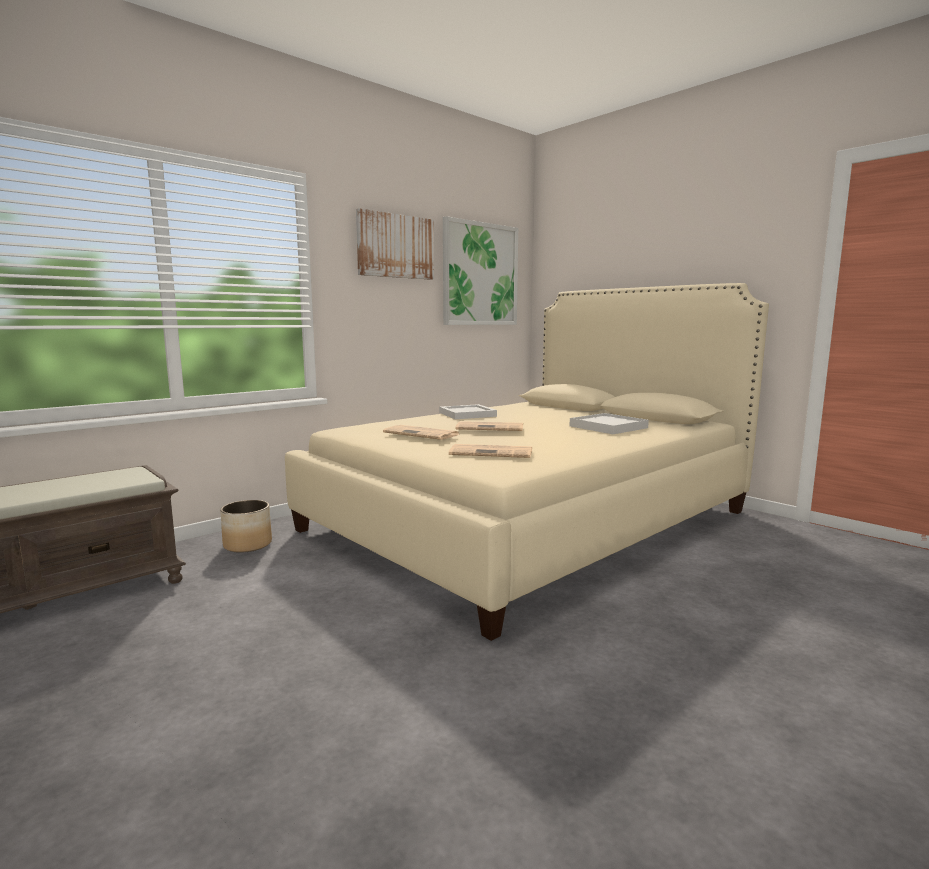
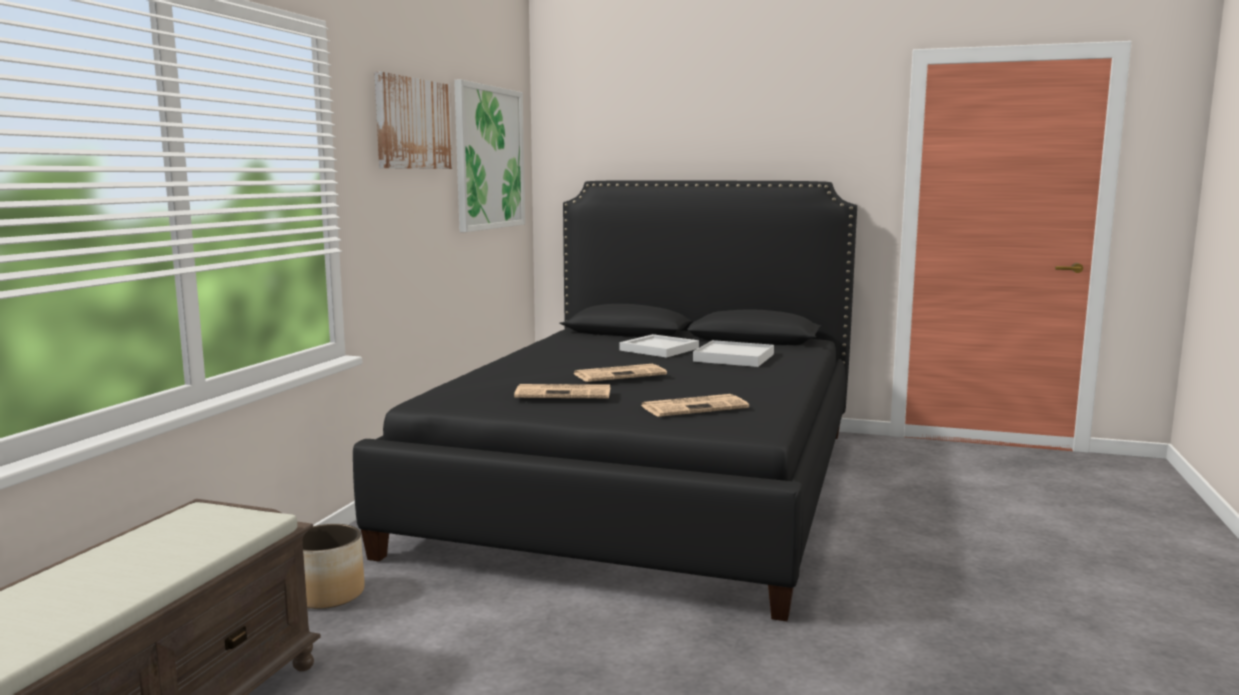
camera: 30 degrees left, 0 degrees up
(467, 414) = (542, 358): white tray -> white tray (659, 349)
(529, 520) = (647, 485): beige bed -> black bed

